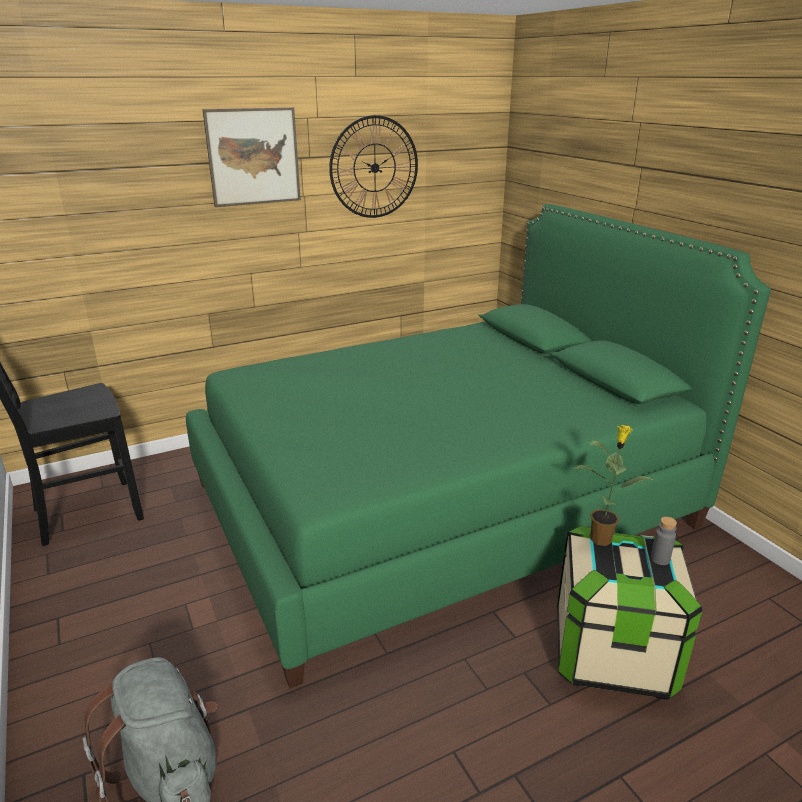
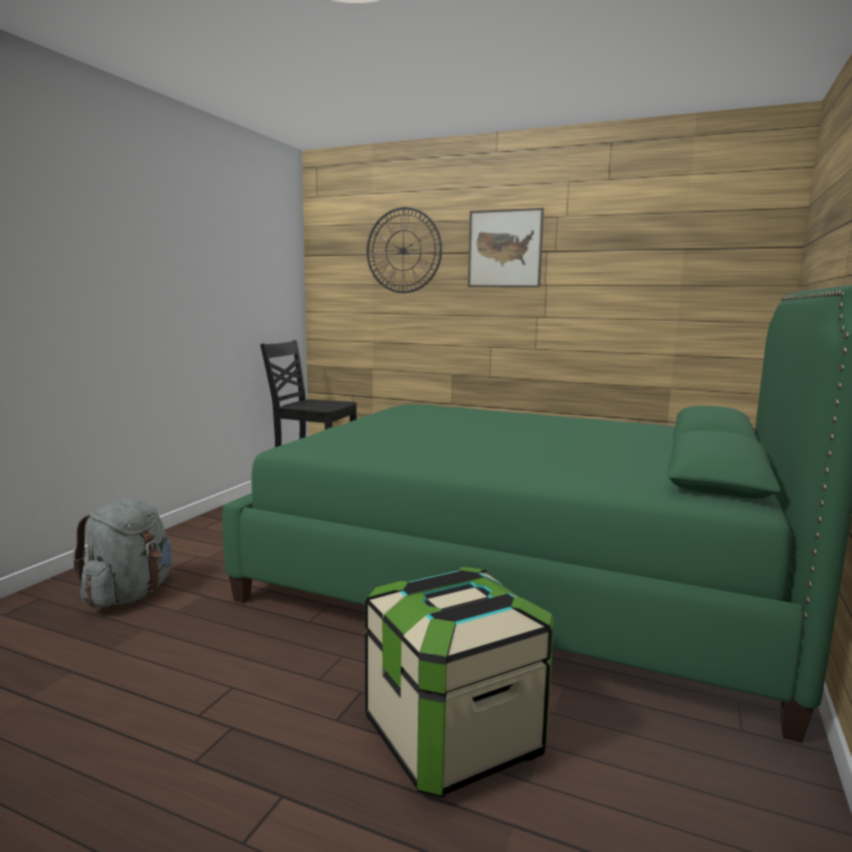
camera: 50 degrees right, 15 degrees down
(374, 168) = (619, 263): wall clock -> wall clock (403, 250)
(602, 538) = (466, 573): potted plant -> none
(660, 559) = (480, 607): grey bottle -> none

